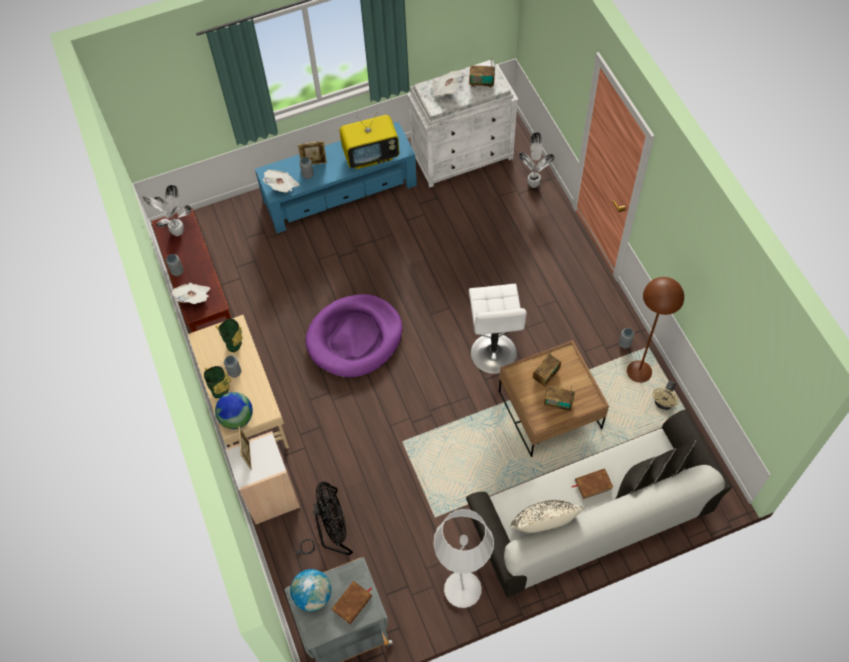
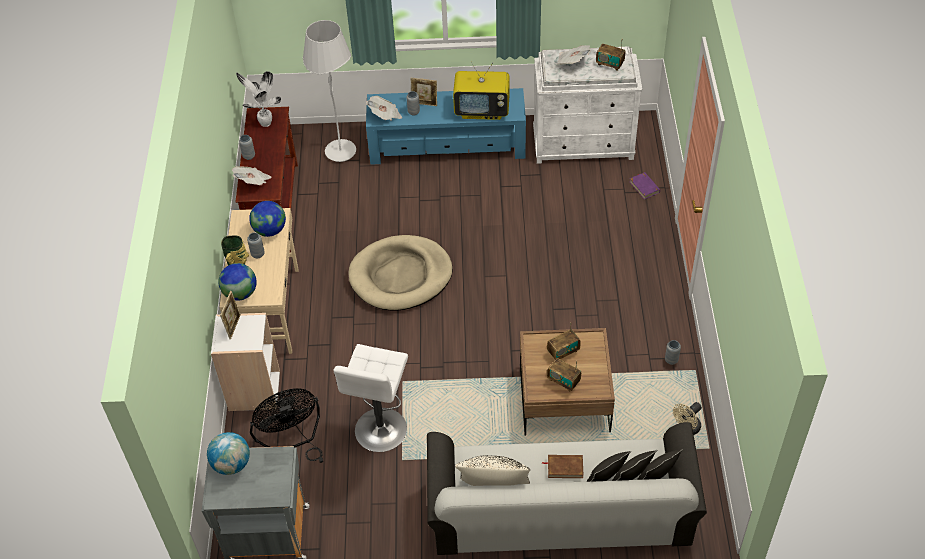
camera: 20 degrees right, 10 degrees down
(235, 344) = (270, 230): vase -> globe
(329, 530) = (294, 438): black fan -> black fan turned 120 degrees counterclockwise
(352, 603) = (265, 483): brown book -> none
(355, 338) = (401, 276): purple dog bed -> beige dog bed
(463, 590) = (398, 535): white floor lamp -> white floor lamp (340, 152)
(493, 354) = (530, 329): white stool -> white stool (380, 430)
(533, 183) = (644, 187): potted plant -> purple book
(639, 371) = (675, 390): brown floor lamp -> none

